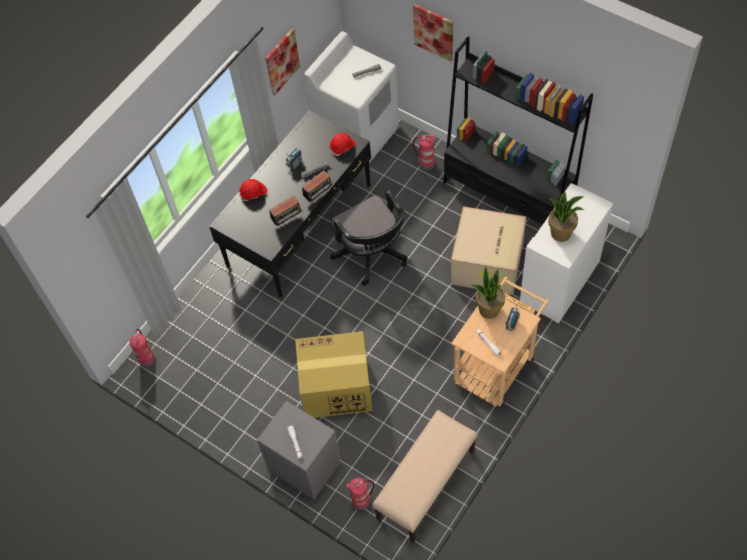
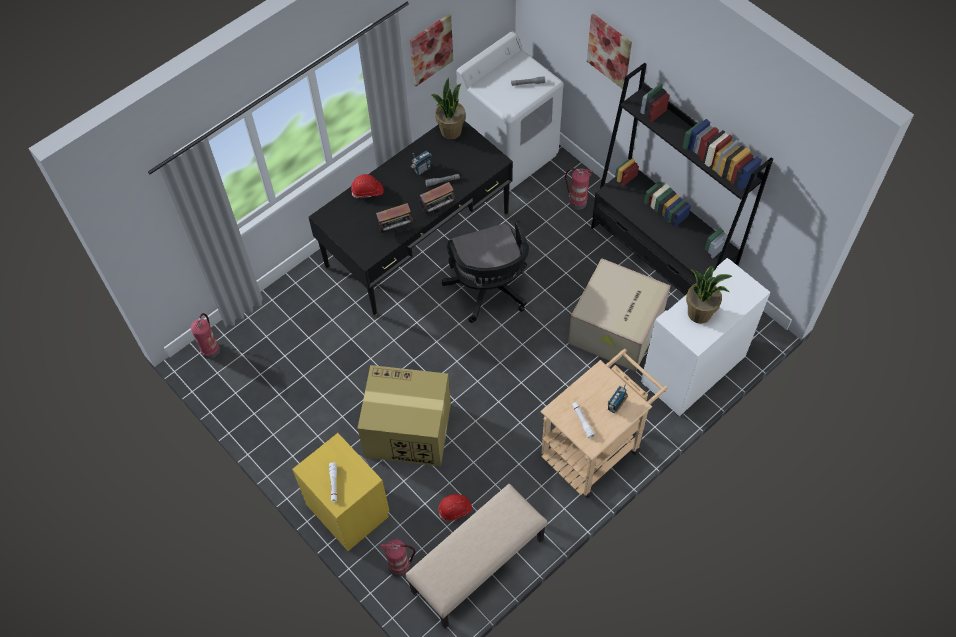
camera: 10 degrees right, 0 degrees up
(305, 465) = (348, 509): grey nightstand -> yellow nightstand
(342, 147) = (480, 161): red hard hat -> red hard hat (455, 509)
(488, 309) = (594, 382): potted plant -> potted plant (450, 131)

